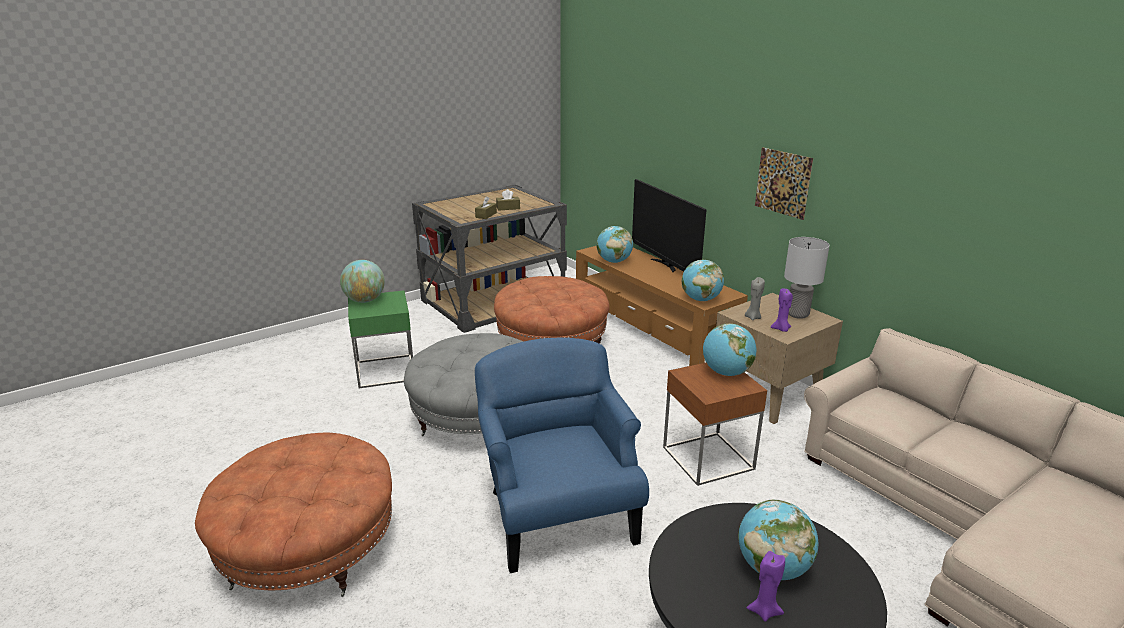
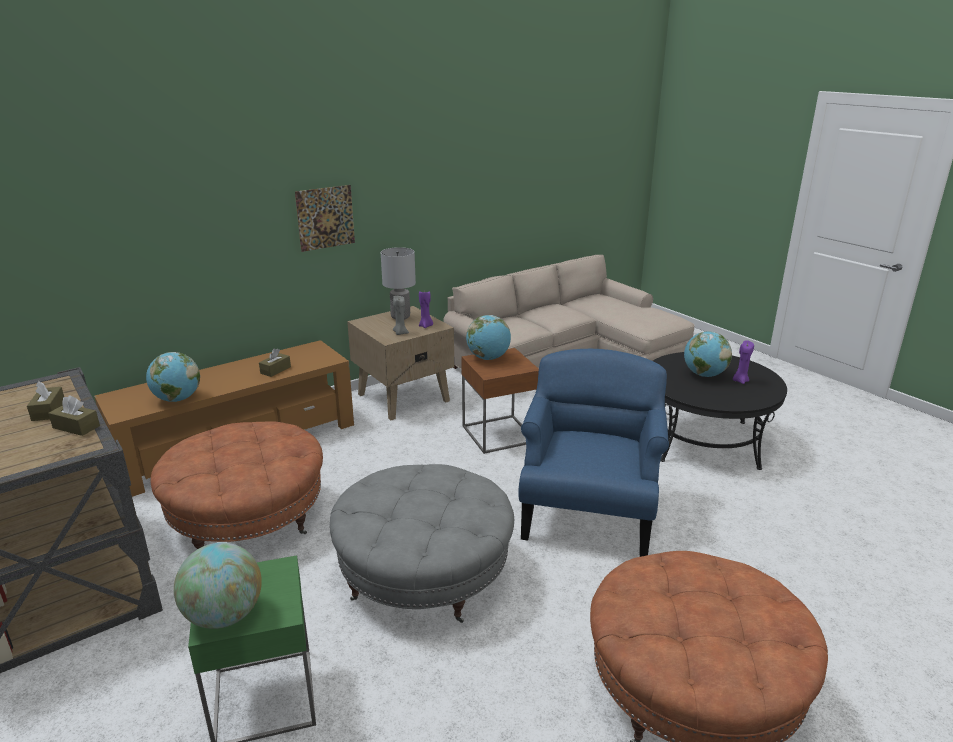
camera: 90 degrees left, 0 degrees up
(558, 514) = (588, 512): blue armchair -> blue armchair turned 120 degrees clockwise
(665, 265) = (212, 370): television -> none
(673, 284) = (275, 370): none -> brown tissue box
(700, 299) = (322, 360): globe -> none

